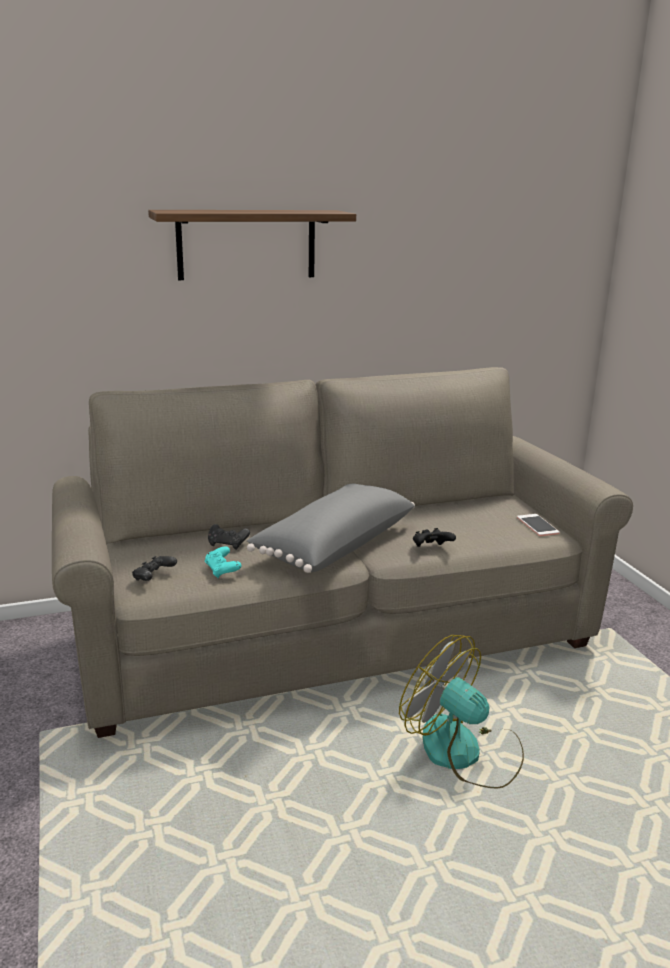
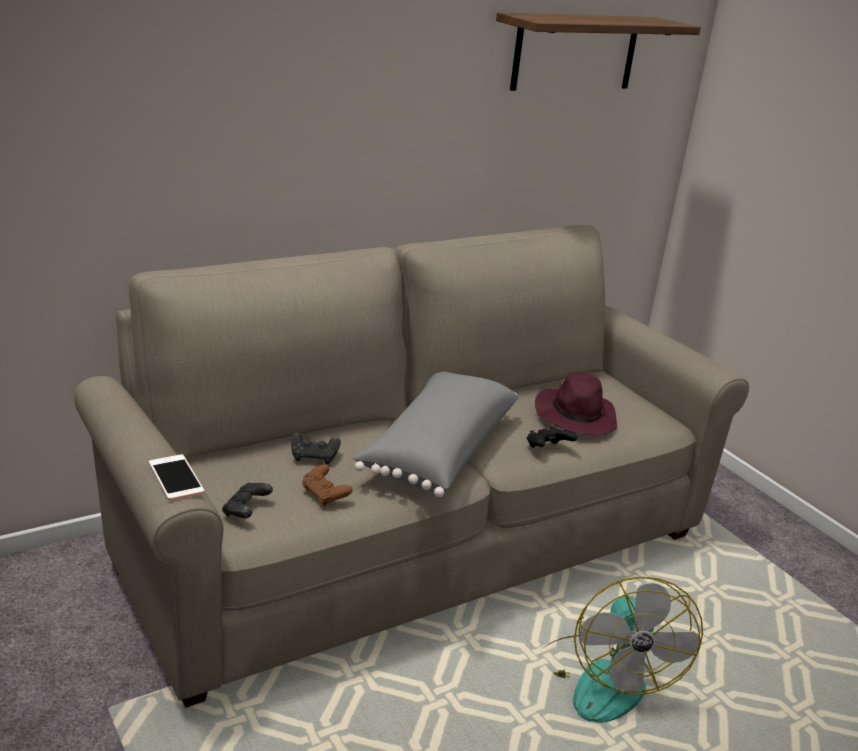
camera: 15 degrees left, 5 degrees up
(222, 571) = (325, 495): turquoise game controller -> brown game controller
(246, 244) = (314, 79): shelf -> shelf (575, 52)
(464, 753) = (603, 678): fan -> fan turned 120 degrees counterclockwise
(469, 526) = (575, 417): none -> purple hat
(537, 525) = (643, 411): phone -> phone (176, 478)

